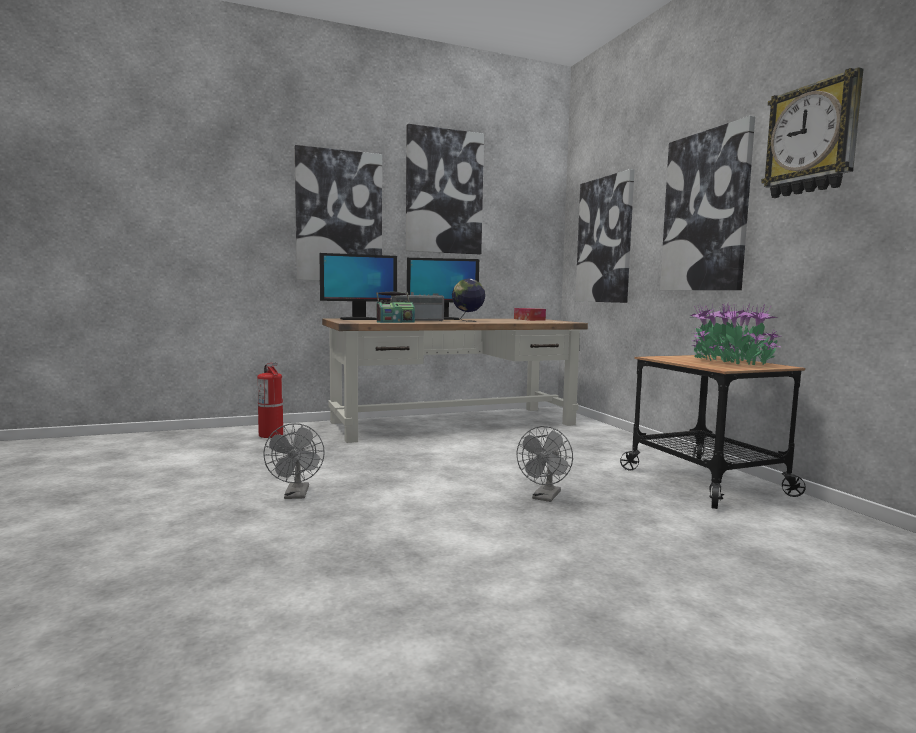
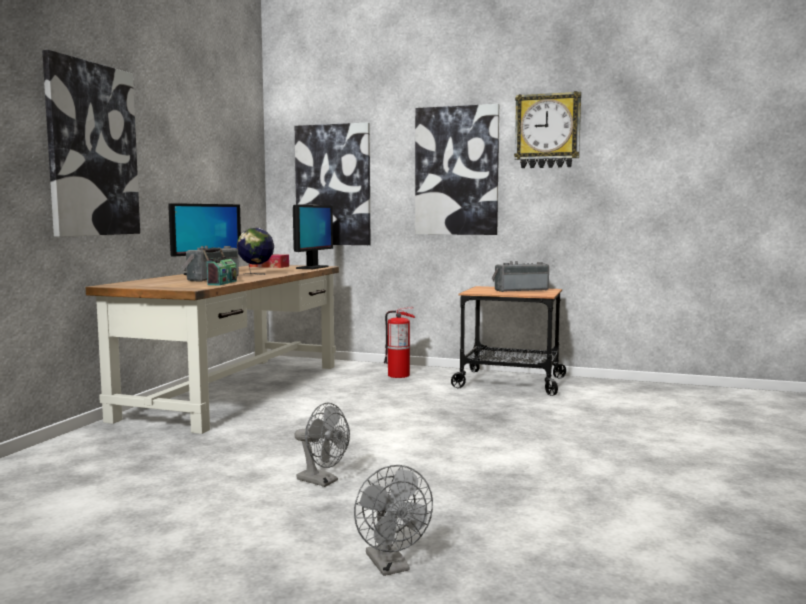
camera: 50 degrees left, 0 degrees up
(271, 435) = (87, 453): fire extinguisher -> fire extinguisher (399, 375)
(358, 319) = (145, 283): monitor -> monitor (312, 268)
(444, 192) = (181, 124): picture -> none
(545, 497) = (471, 419): grey fan -> grey fan (391, 566)
(730, 362) = (520, 290): potted plant -> radio

